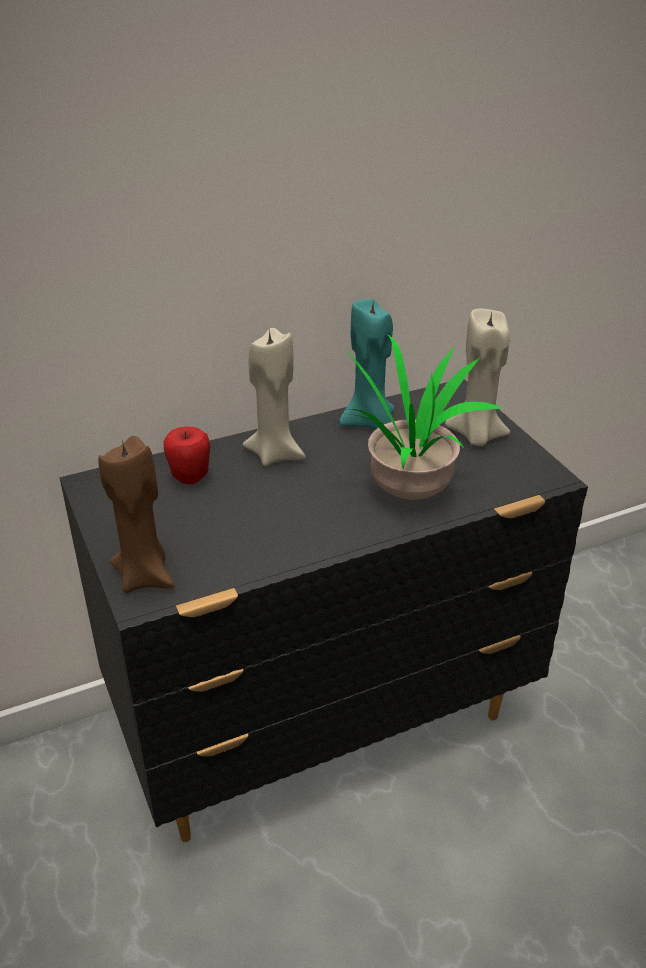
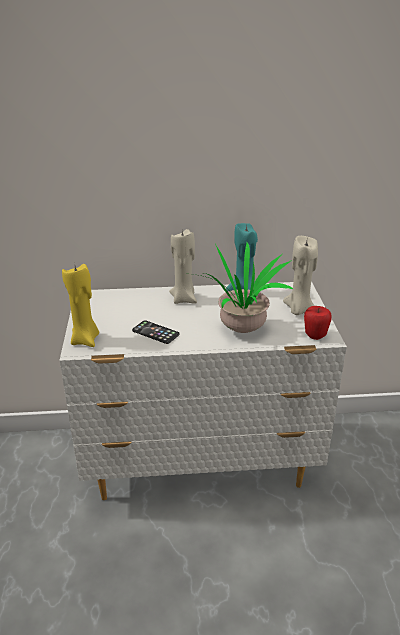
camera: 20 degrees right, 5 degrees down
(145, 576) = (85, 340): brown candle -> yellow candle
(190, 477) = (135, 301): apple -> apple (315, 336)
(265, 531) = (155, 332): none -> phone
(325, 725) = (201, 464): black dresser -> white dresser

